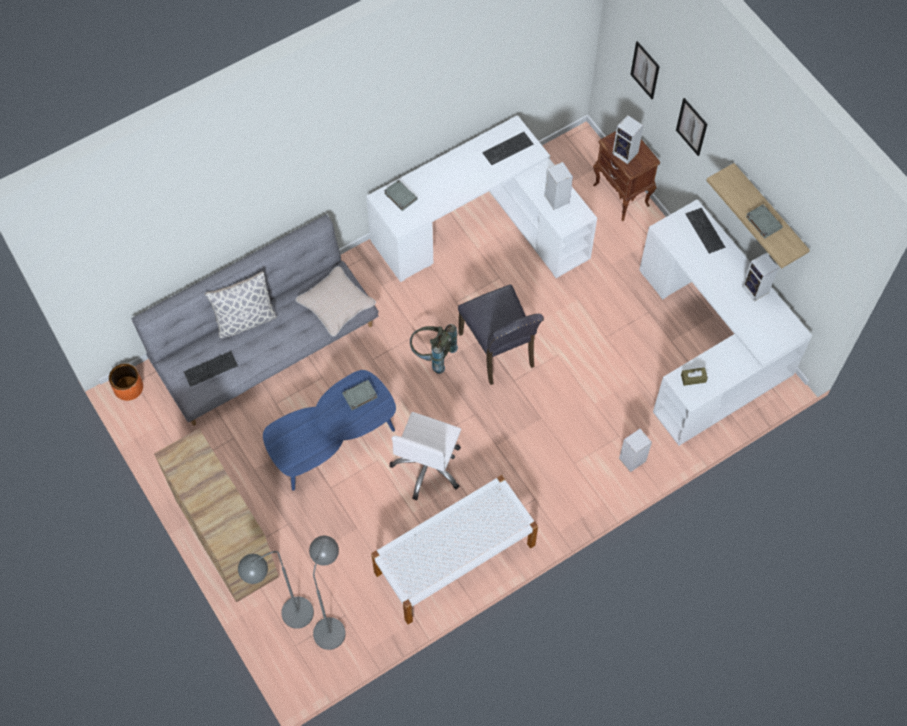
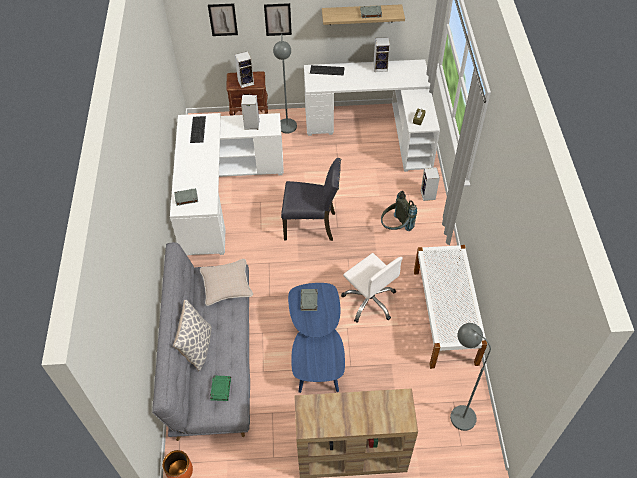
camera: 60 degrees left, 10 degrees down
(210, 368) = (220, 388): keyboard -> green book
(288, 618) = (438, 440): grey floor lamp -> grey floor lamp (287, 131)
(432, 355) = (290, 261): grey backpack -> grey backpack (395, 227)

